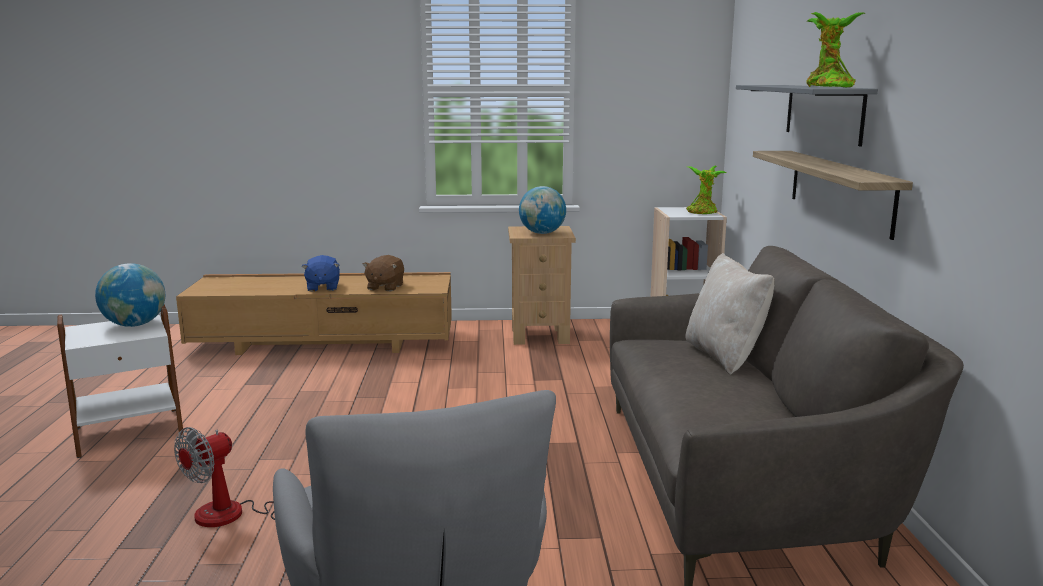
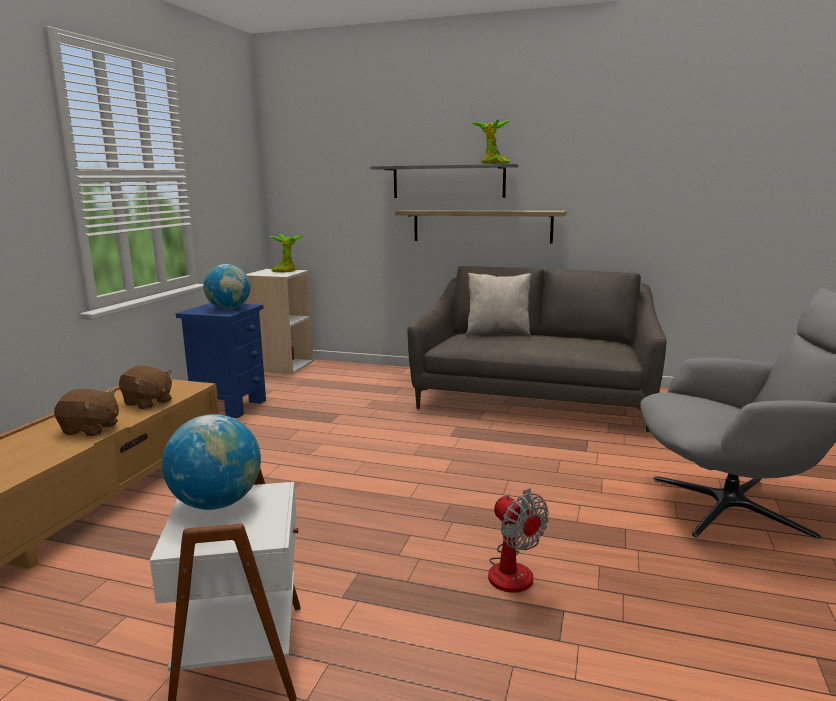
camera: 70 degrees left, 0 degrees up
(322, 287) = (90, 429): blue plush toy -> brown plush toy
(541, 335) = (231, 406): beige nightstand -> blue nightstand

